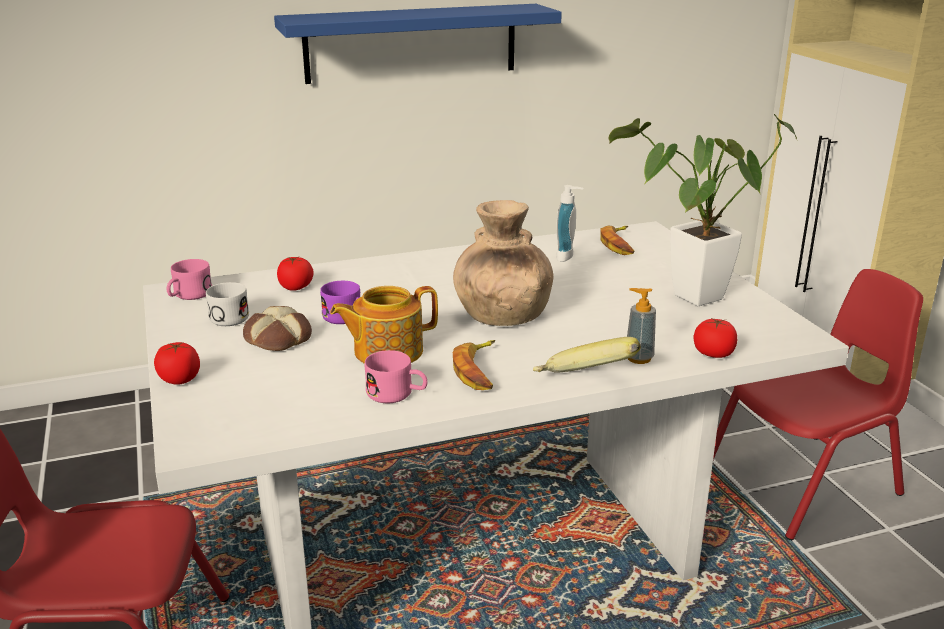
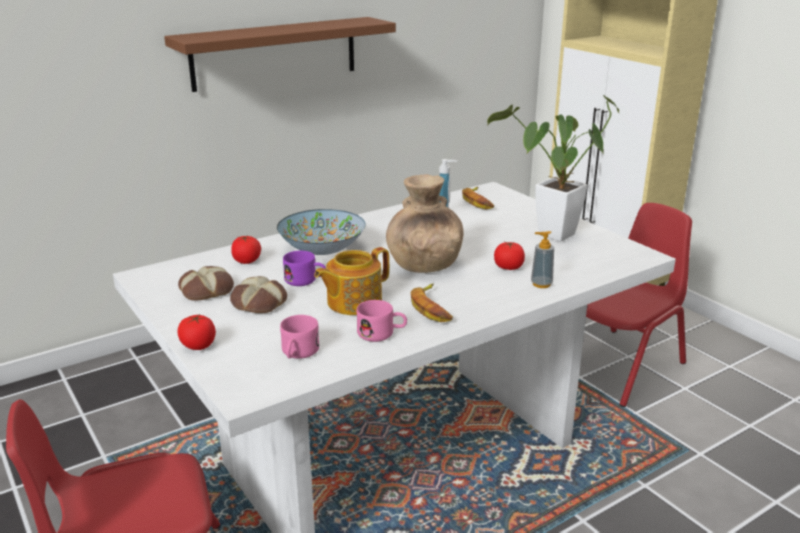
camera: 15 degrees left, 0 degrees up
(188, 296) = (159, 278): pink mug -> pink mug (298, 353)
(230, 316) = (206, 290): white mug -> bread
(390, 284) = (322, 250): none -> bowl
(411, 43) = (275, 53): blue shelf -> brown shelf
(584, 381) = (513, 306): banana -> none
(713, 354) = (590, 274): tomato -> tomato (508, 267)

